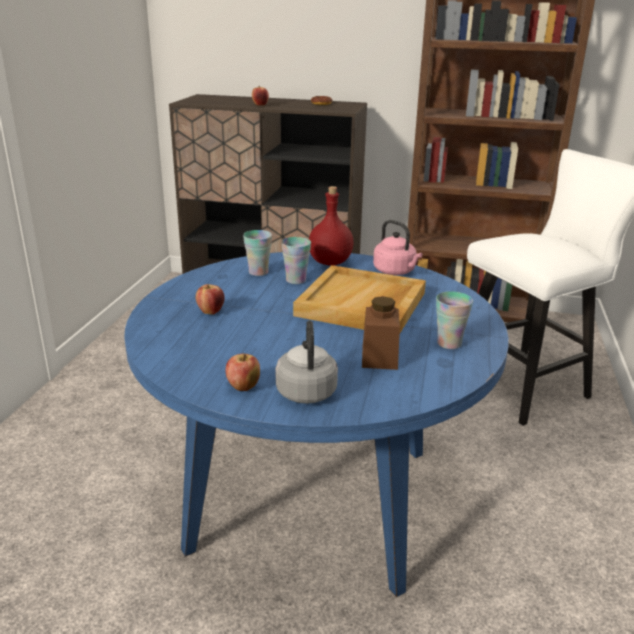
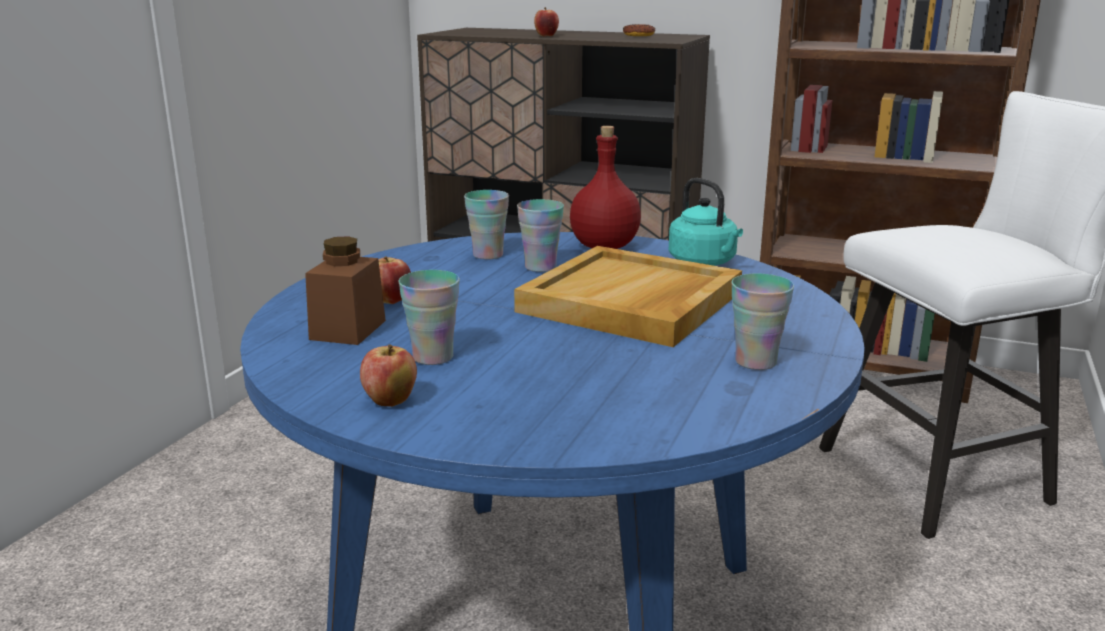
camera: 10 degrees right, 5 degrees down
(256, 353) = (433, 357): none -> cup
(306, 391) = (488, 413): grey kettle -> none
(379, 357) = (629, 374): brown jar -> brown jar (348, 330)
(396, 271) = (704, 262): pink kettle -> turquoise kettle

